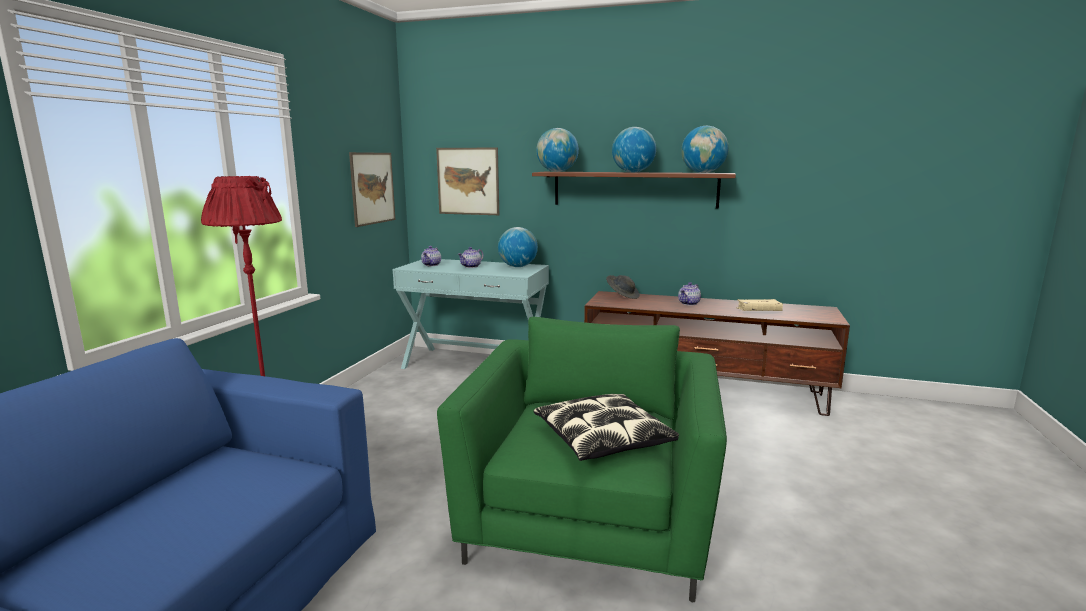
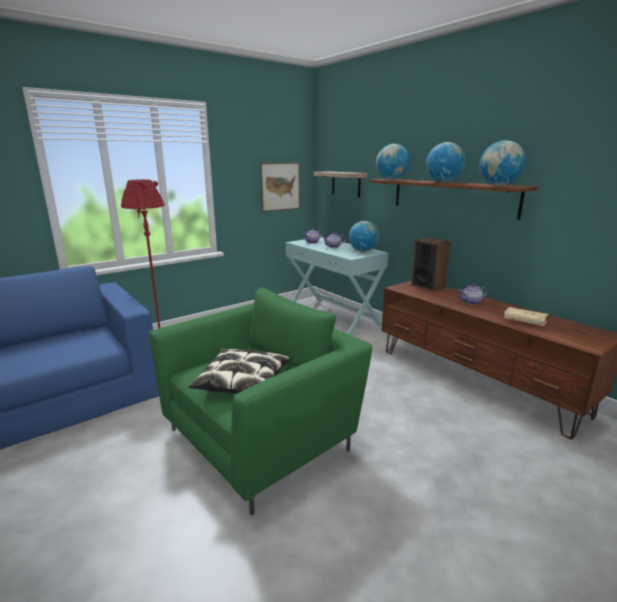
camera: 35 degrees right, 5 degrees up
(468, 181) = (346, 184): picture -> shelf
(622, 296) = (428, 286): grey hat -> speaker

